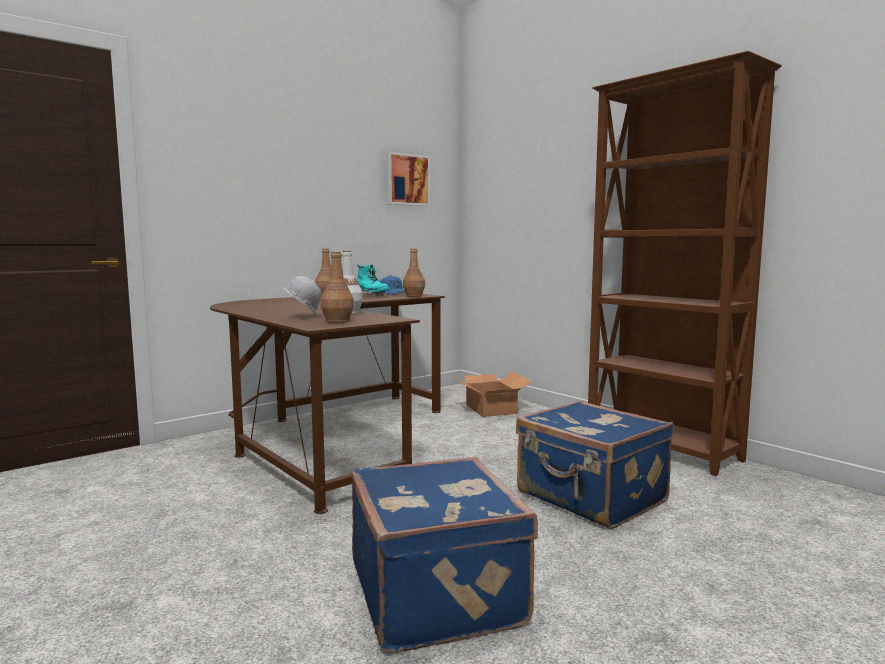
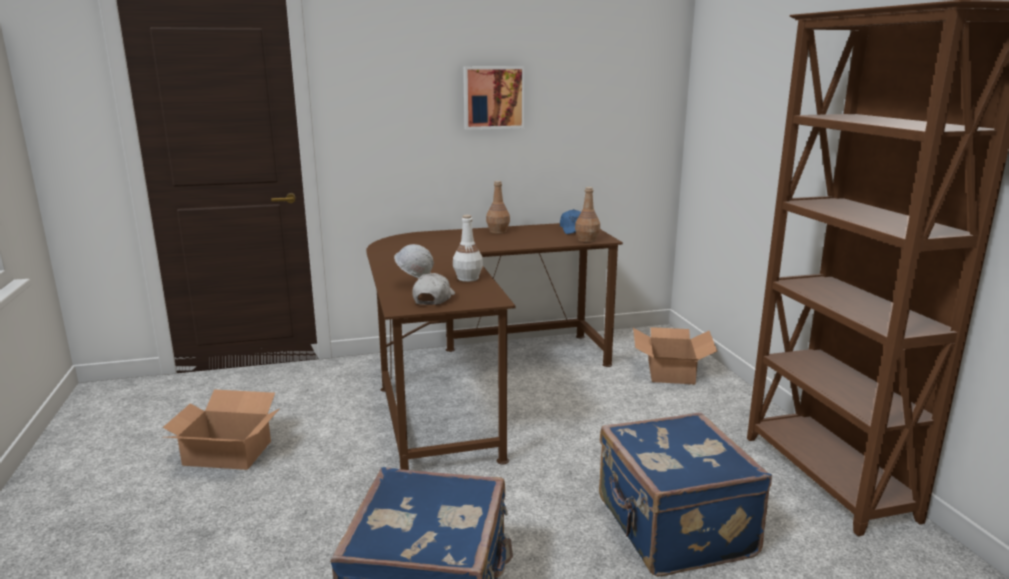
camera: 25 degrees right, 10 degrees up
(89, 533) = (227, 452): none -> cardboard box
(337, 321) = (433, 298): brown bottle -> white cap
(372, 296) = (542, 236): turquoise boot -> none
(406, 180) = (610, 94): picture -> picture (493, 97)

